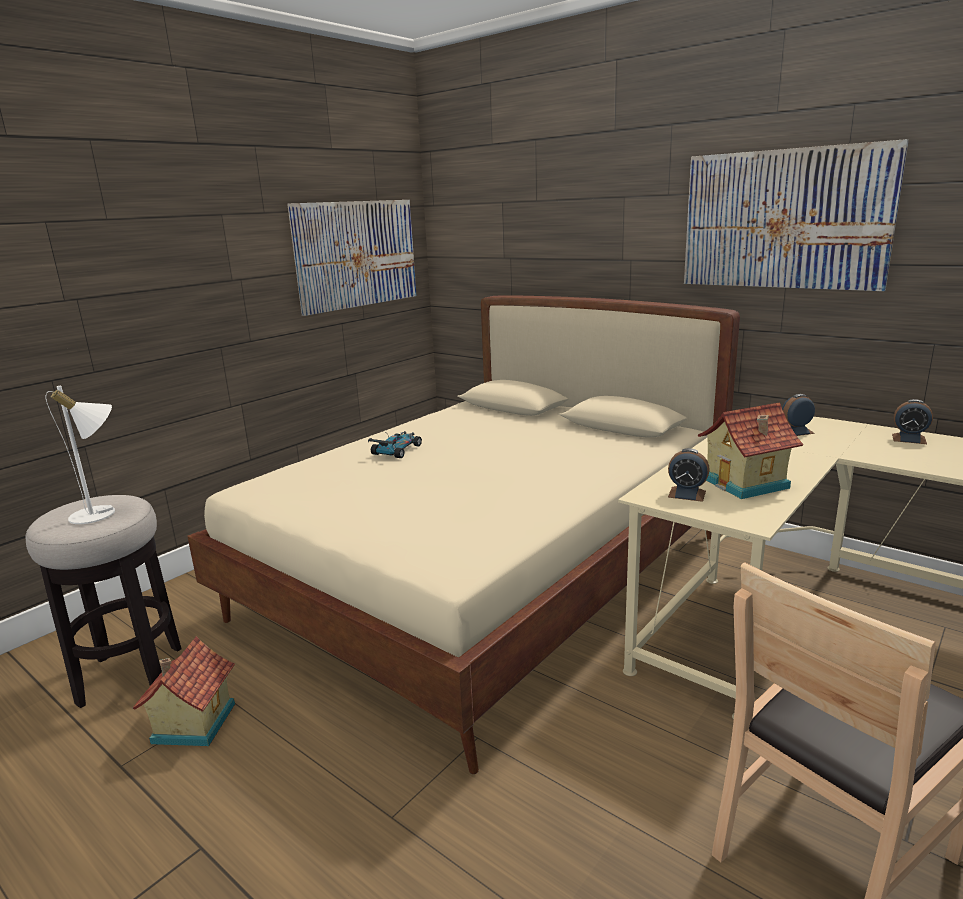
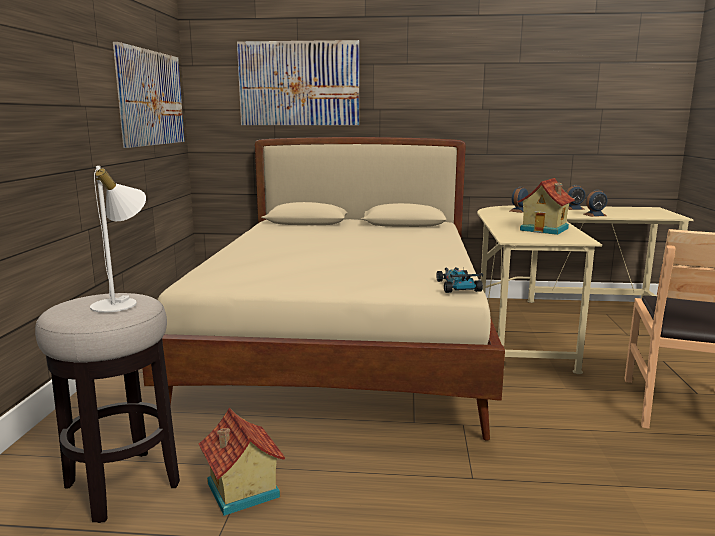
camera: 35 degrees left, 5 degrees down
(397, 450) = (277, 248): toy car -> toy car (457, 286)
(687, 494) = (528, 236): alarm clock -> alarm clock (595, 215)
(784, 219) = (486, 82): picture -> picture (299, 84)

